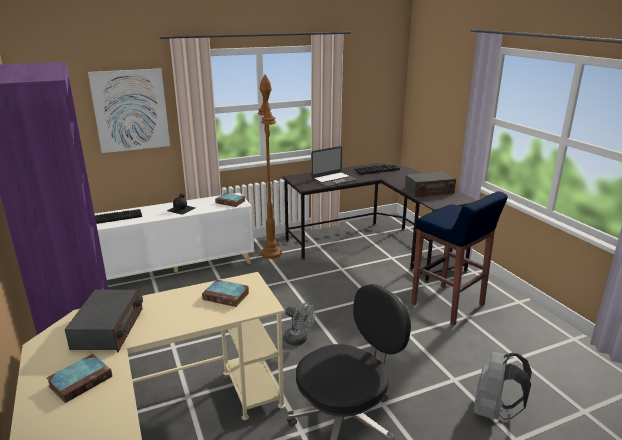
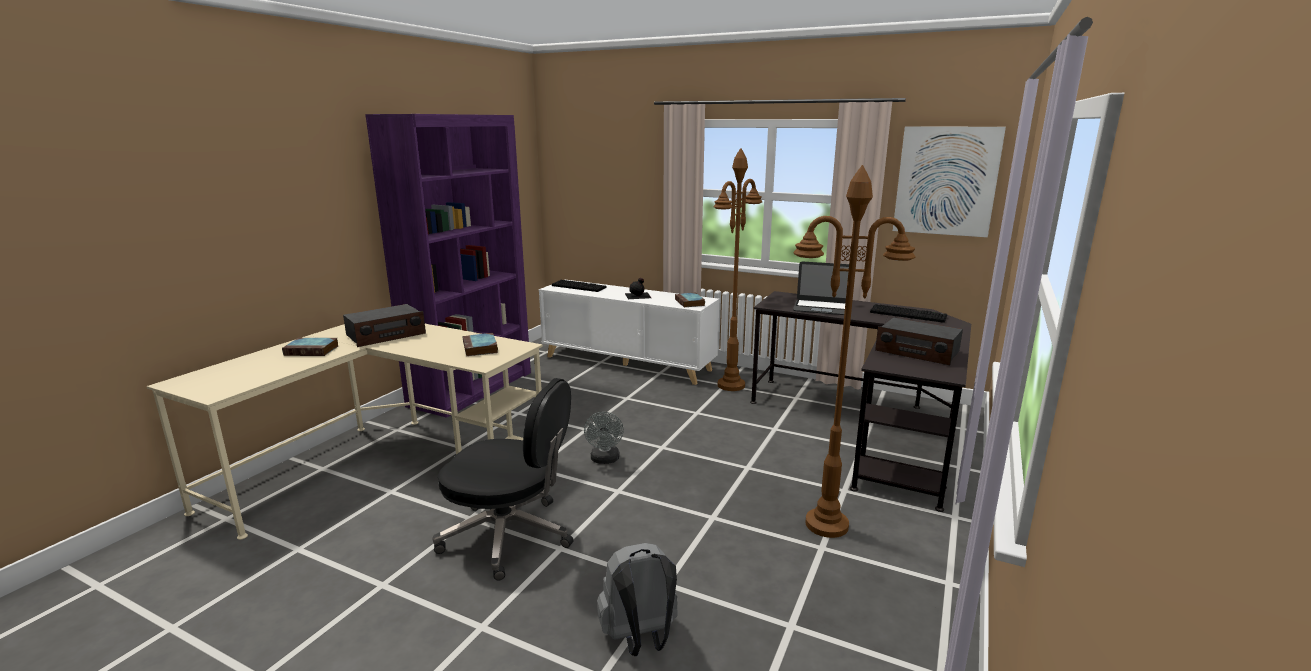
camera: 50 degrees right, 5 degrees down
(131, 110) = (627, 182): picture -> picture (946, 181)
(448, 305) = (826, 525): blue stool -> brown floor lamp

